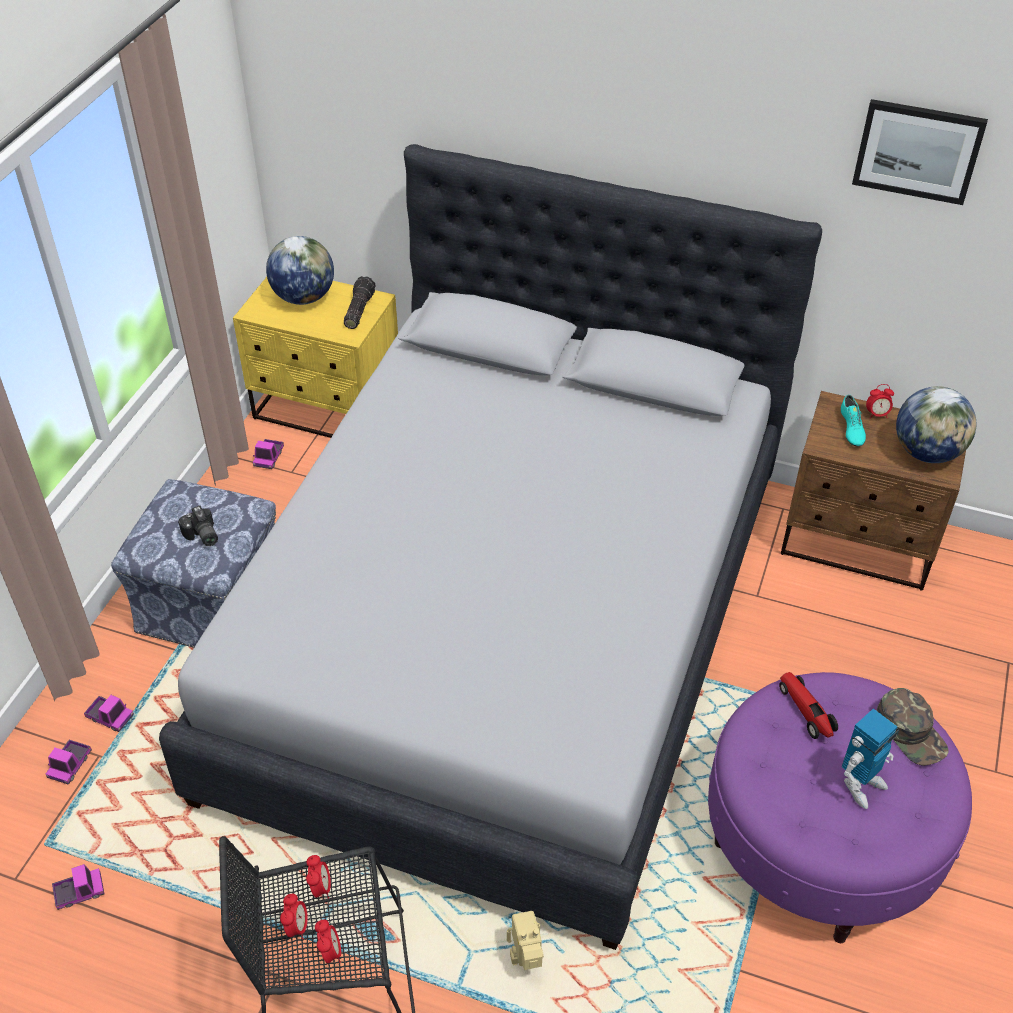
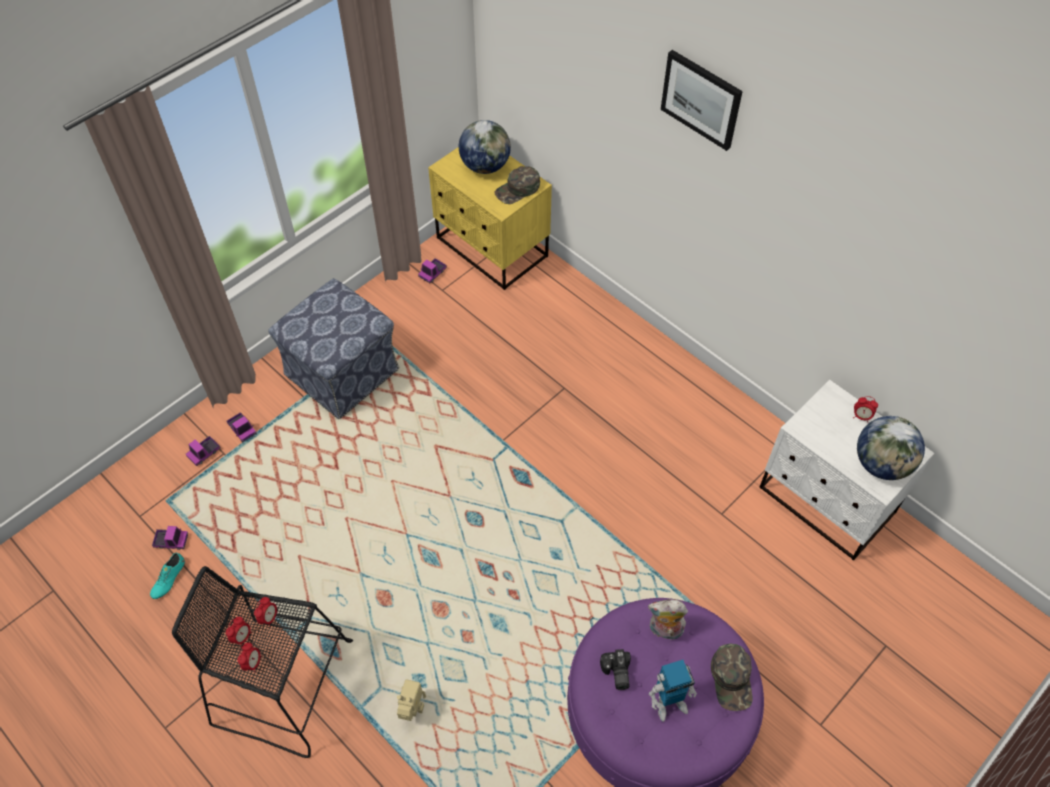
camera: 25 degrees right, 10 degrees up
(201, 536) = (331, 331): camera -> camera (615, 673)
(358, 310) = (518, 189): flashlight -> green cap
(507, 629) = (526, 468): grey bed -> none
(806, 711) = (664, 630): toy car -> plush toy
(851, 429) = (832, 421): turquoise shoe -> turquoise shoe (169, 579)
(858, 542) = (826, 502): brown nightstand -> white nightstand
(918, 150) = (929, 235): picture -> picture (701, 99)

